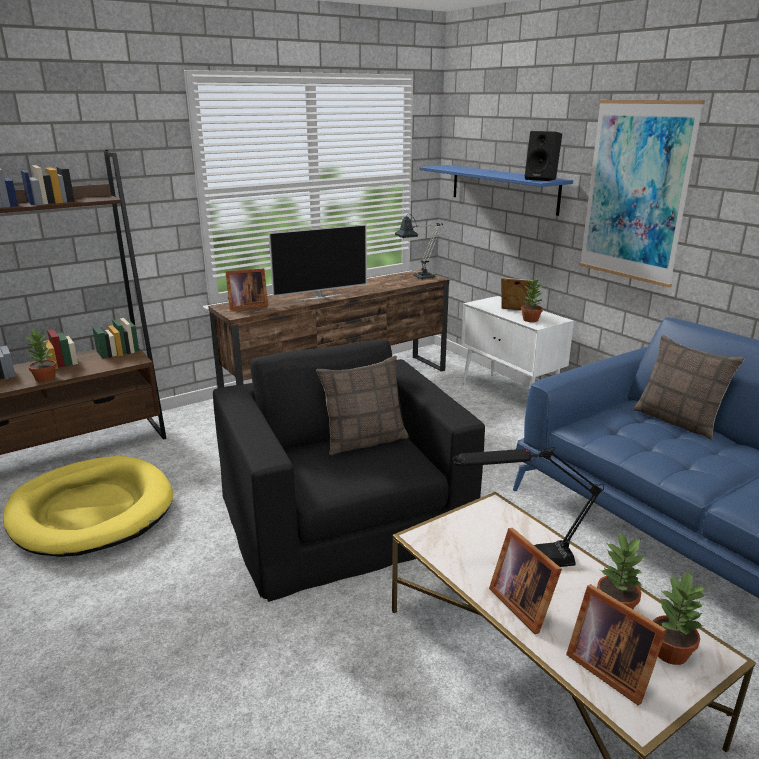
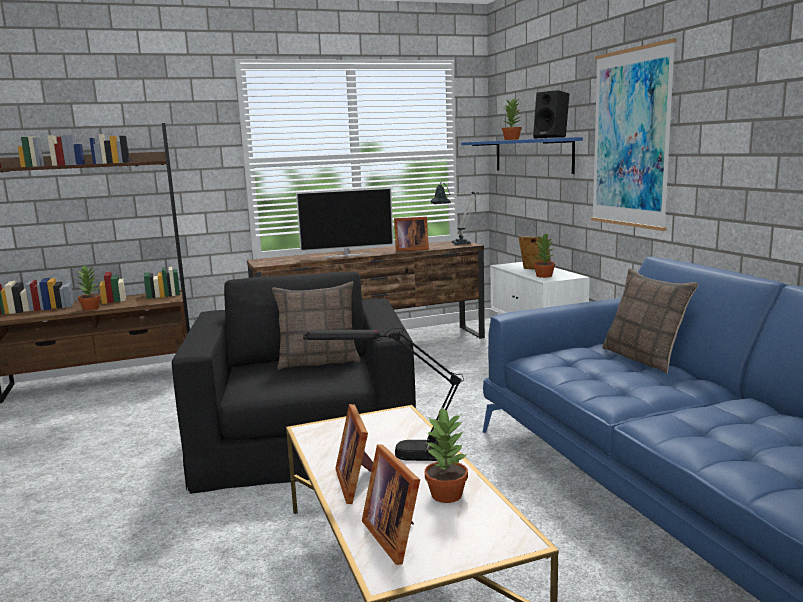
camera: 15 degrees right, 10 degrees down
(91, 511) = (98, 419): yellow dog bed -> none
(246, 306) = (277, 260): picture frame -> picture frame (410, 249)
(671, 652) = (472, 532): potted plant -> potted plant (512, 139)

